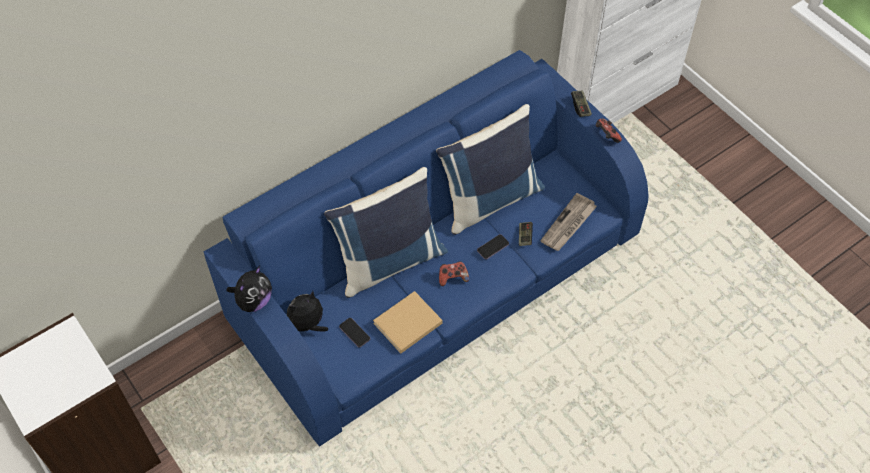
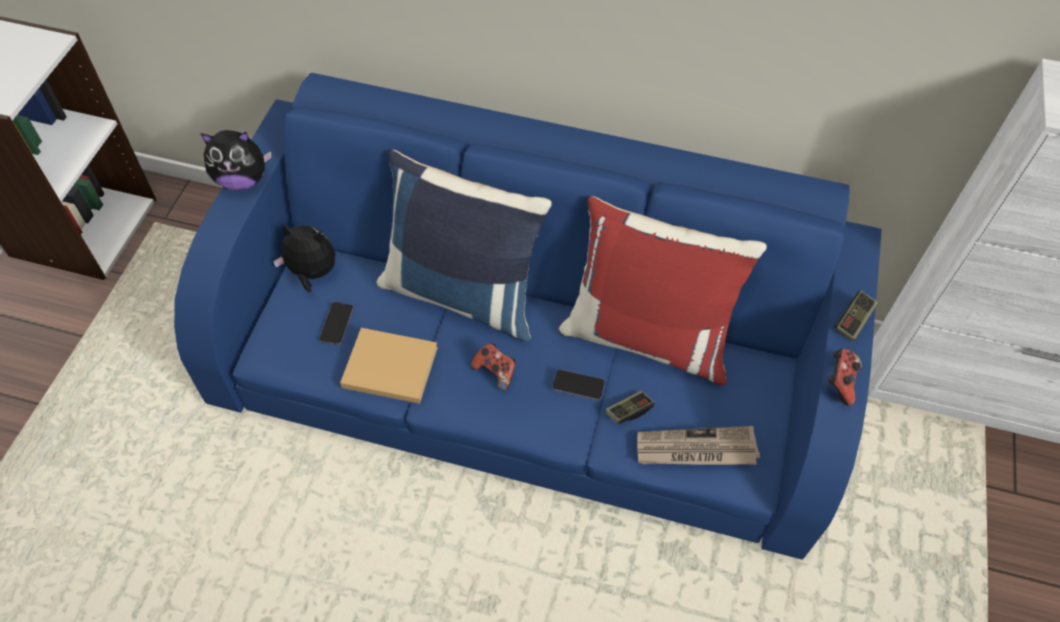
camera: 50 degrees right, 0 degrees up
(489, 199) = (647, 336): blue pillow -> red pillow

